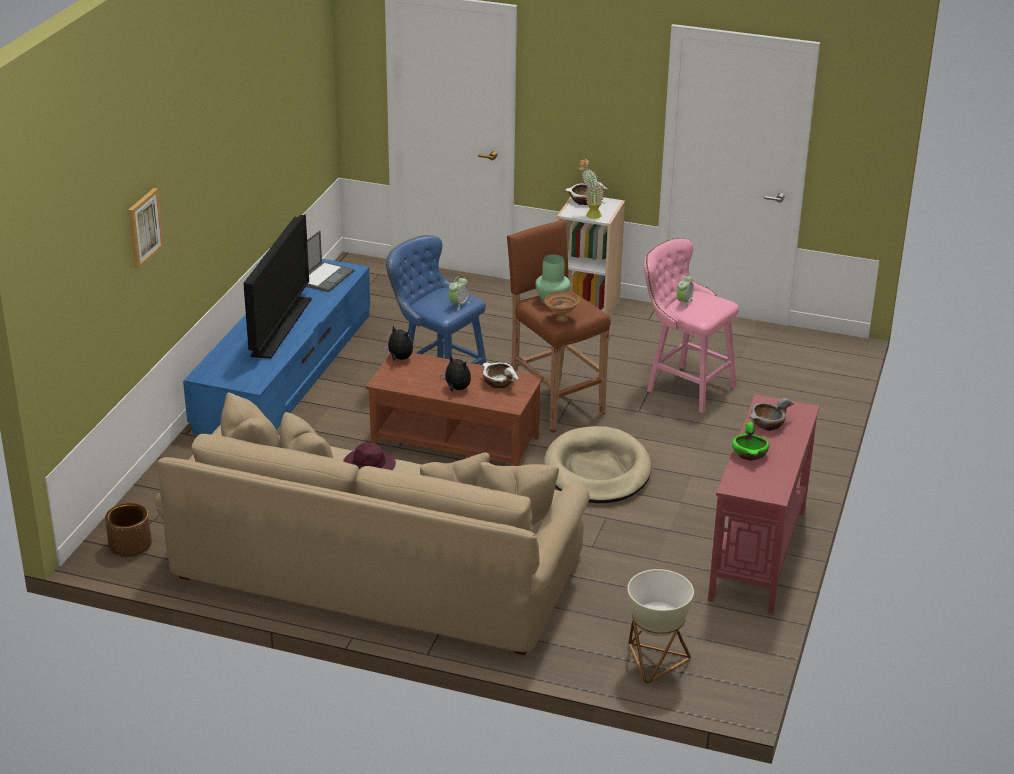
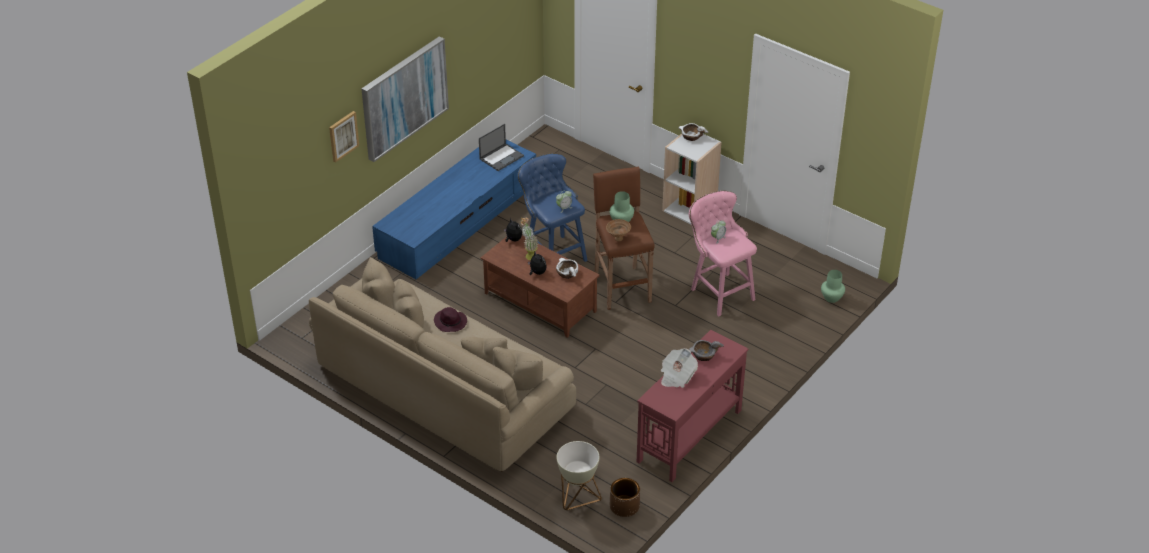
camera: 20 degrees right, 10 degrees up
(130, 546) = (305, 335): brown planter -> brown planter (624, 506)
(206, 178) = (404, 97): none -> picture
(281, 327) = (452, 195): television -> none
(589, 214) = (688, 150): potted plant -> potted plant (529, 255)
(597, 471) = (620, 347): beige dog bed -> none
(749, 454) = (677, 376): green bowl -> newspaper
(829, 368) = (832, 298): none -> green vase

